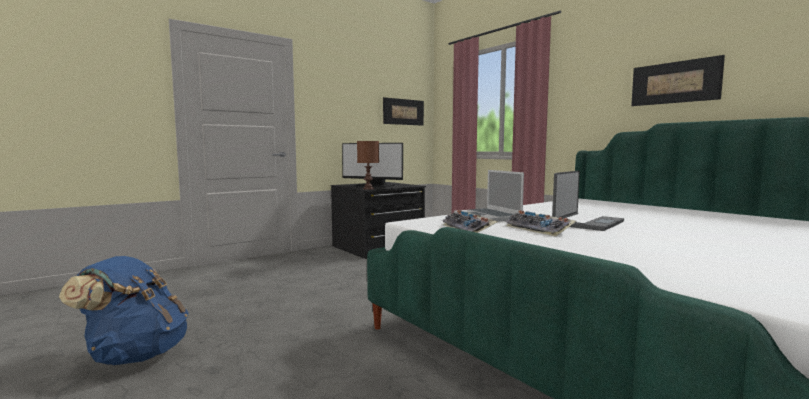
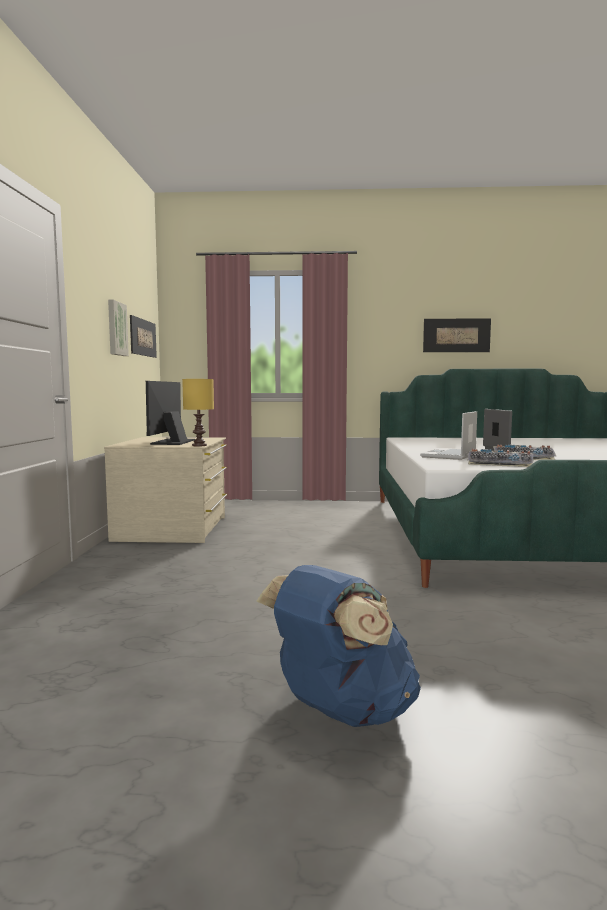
camera: 50 degrees left, 0 degrees up
(361, 108) = (116, 328): none -> picture
(368, 189) = (199, 445): brown table lamp -> yellow table lamp
(374, 185) = (172, 442): monitor -> monitor turned 120 degrees clockwise
(378, 247) = (173, 528): black dresser -> beige dresser
(488, 217) = (449, 456): laptop -> laptop turned 105 degrees clockwise

